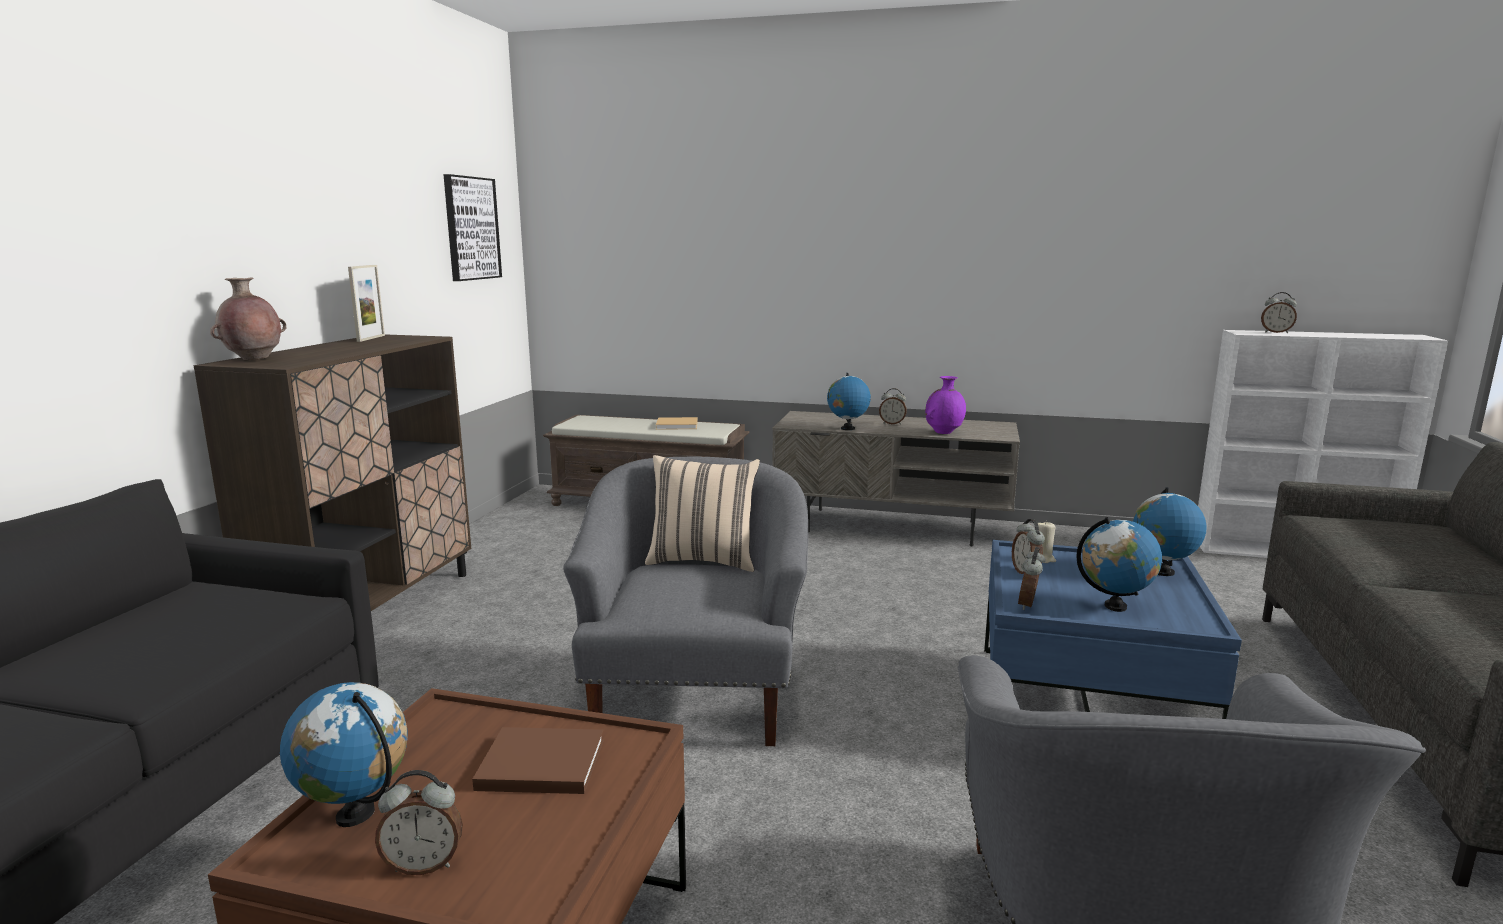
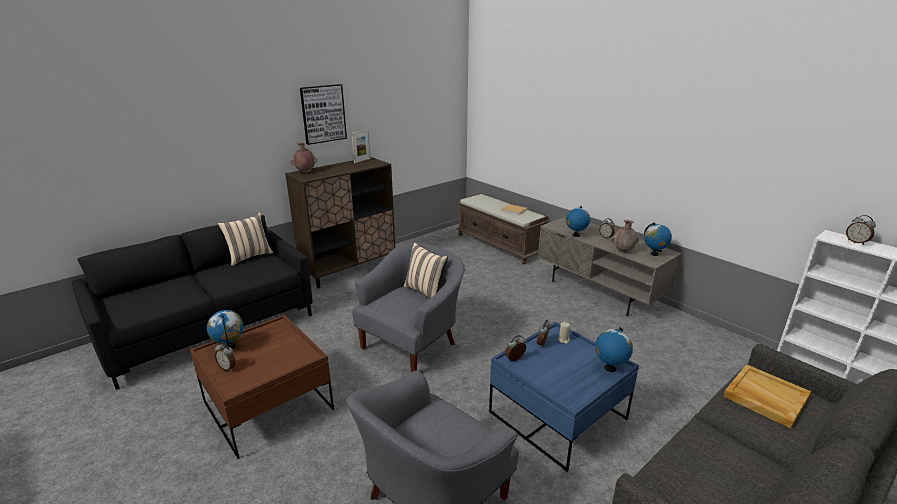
camera: 35 degrees right, 10 degrees up
(147, 602) = (249, 257): none -> beige pillow
(471, 228) = (432, 103): picture -> picture (323, 114)
(537, 764) = (280, 351): brown book -> none
(944, 432) = (623, 250): purple vase -> brown vase
(1115, 606) = (552, 375): globe -> globe (654, 254)
(1377, 537) = (764, 397): none -> beige tray

